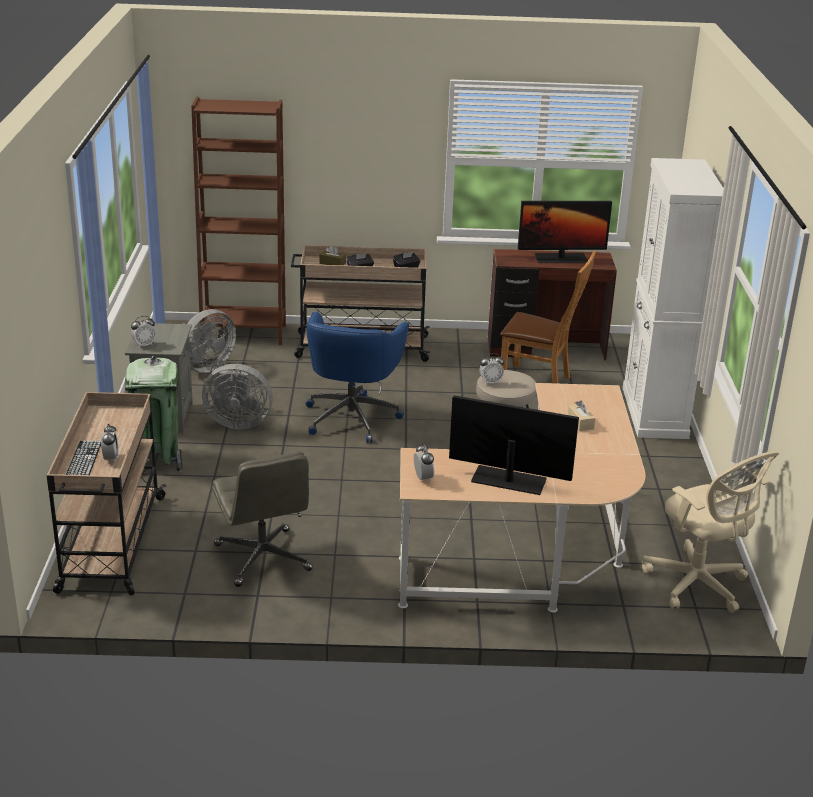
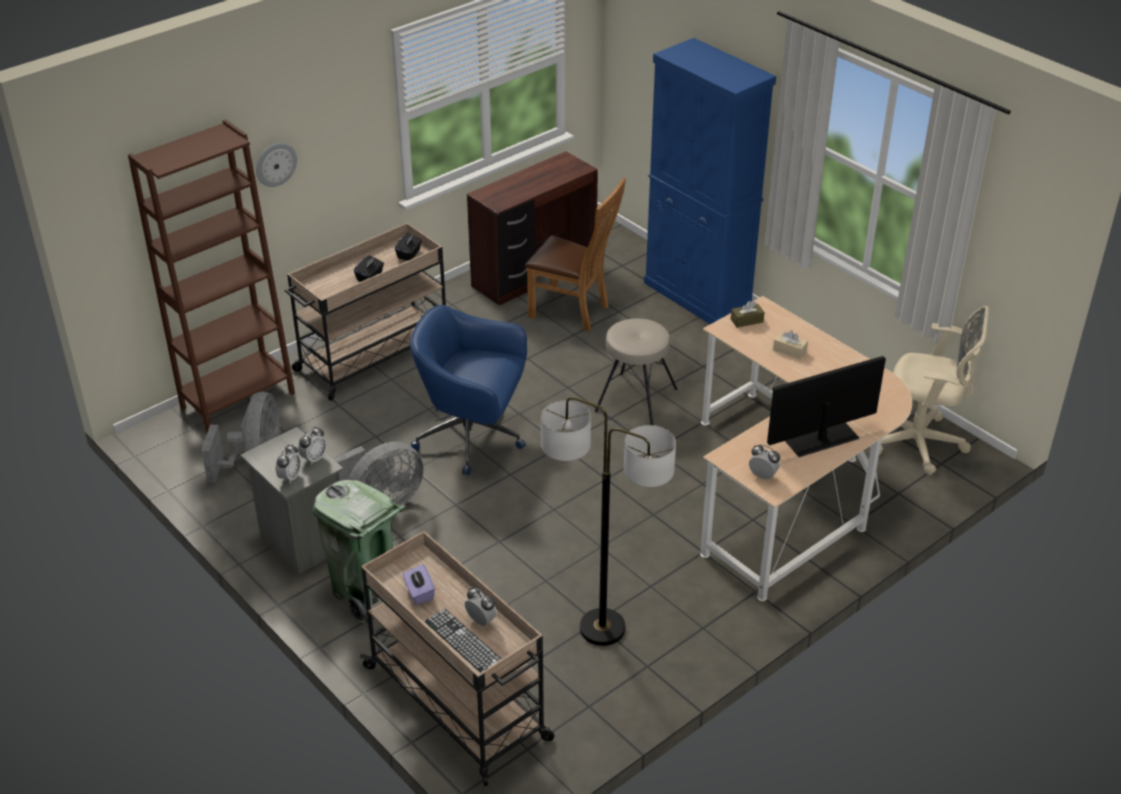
camera: 40 degrees left, 10 degrees up
(103, 427) = (419, 593): none -> purple tissue box
(263, 558) = (602, 628): grey office chair -> floor lamp
(322, 155) = (275, 164): none -> wall clock
(332, 263) = (332, 281): brown tissue box -> brown tissue box (746, 320)
(352, 417) = (472, 438): blue office chair -> blue office chair turned 135 degrees clockwise
(490, 382) = (627, 343): alarm clock -> alarm clock (314, 458)
(539, 381) = (573, 311): brown chair -> brown chair turned 45 degrees clockwise
(561, 258) = (537, 177): monitor -> none
(654, 413) = (697, 295): white cabinet -> blue cabinet

